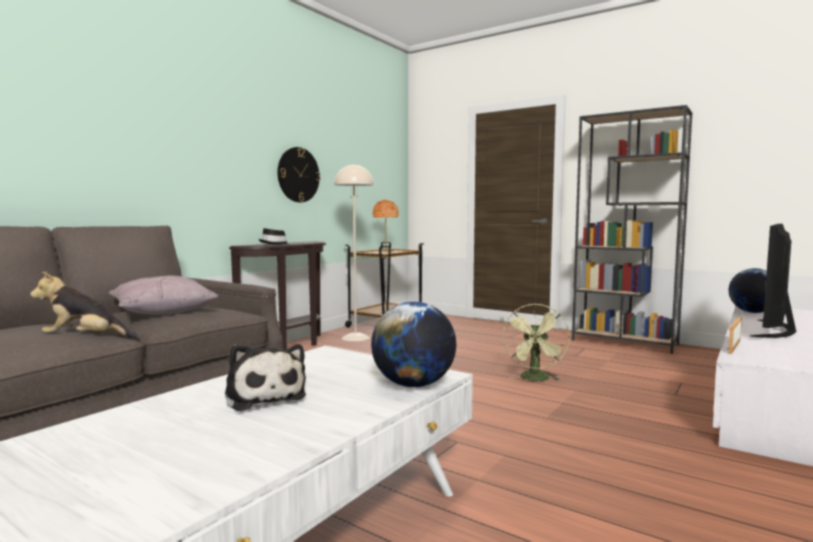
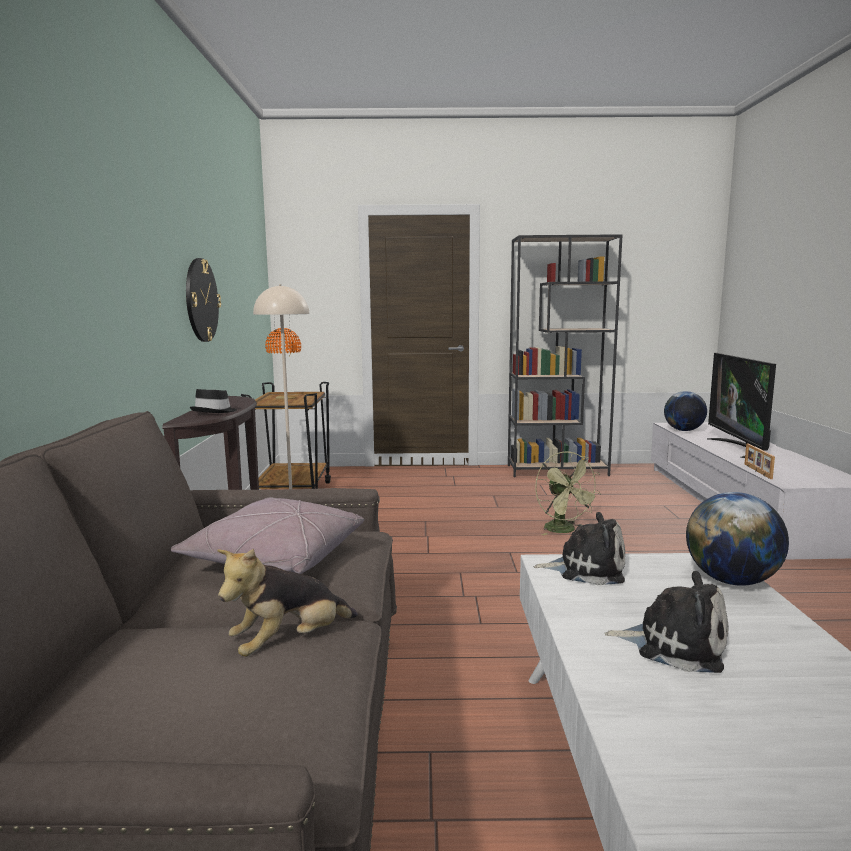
camera: 35 degrees left, 5 degrees up
(338, 358) = (586, 569): none -> plush toy

